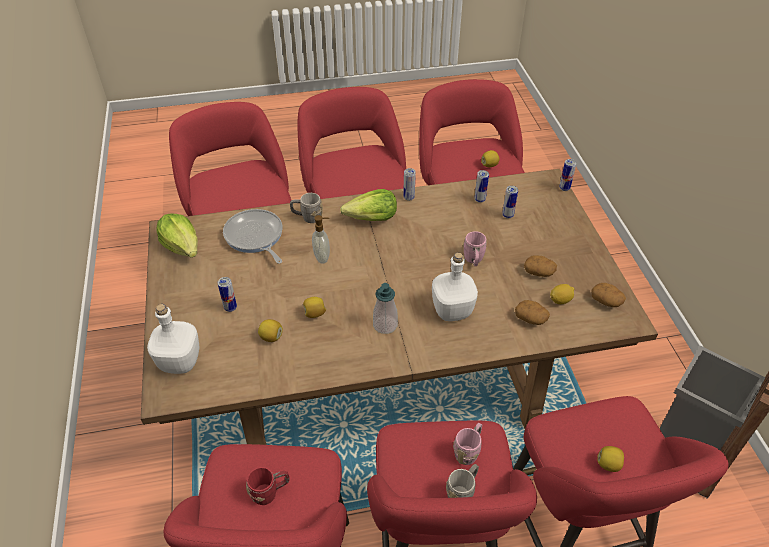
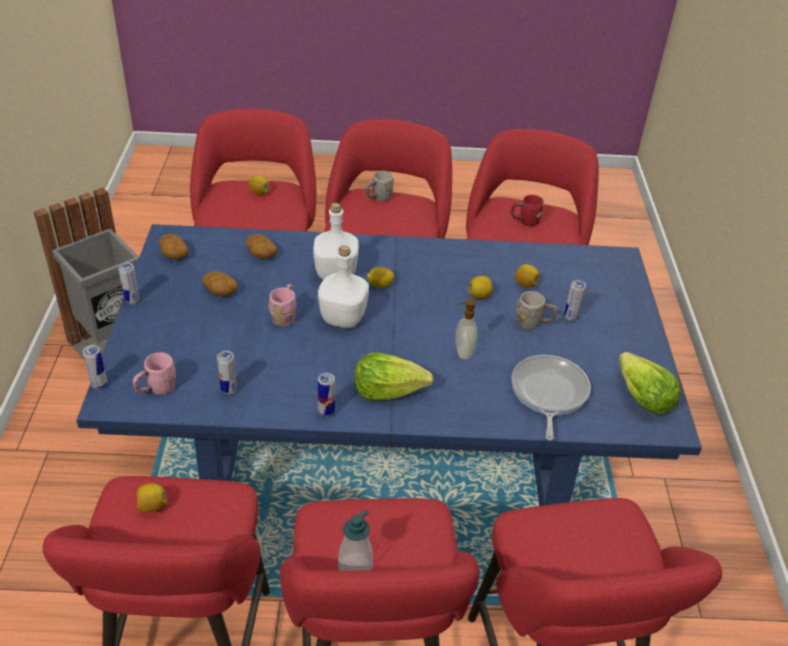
camera: 170 degrees left, 5 degrees down
(180, 361) = (614, 280): white bottle -> white bottle (343, 318)
(255, 237) = (548, 393): frying pan -> frying pan turned 150 degrees counterclockwise
(307, 217) = (476, 409): grey mug -> grey mug (533, 323)
(385, 325) = (409, 274): soap dispenser -> soap dispenser (355, 567)
(386, 382) = (382, 466): brown dining table -> blue dining table
(468, 451) = (363, 216): pink mug -> pink mug (157, 389)
(507, 215) = (207, 361): can -> can (132, 300)
(560, 300) = (219, 263): lemon -> lemon (380, 285)

